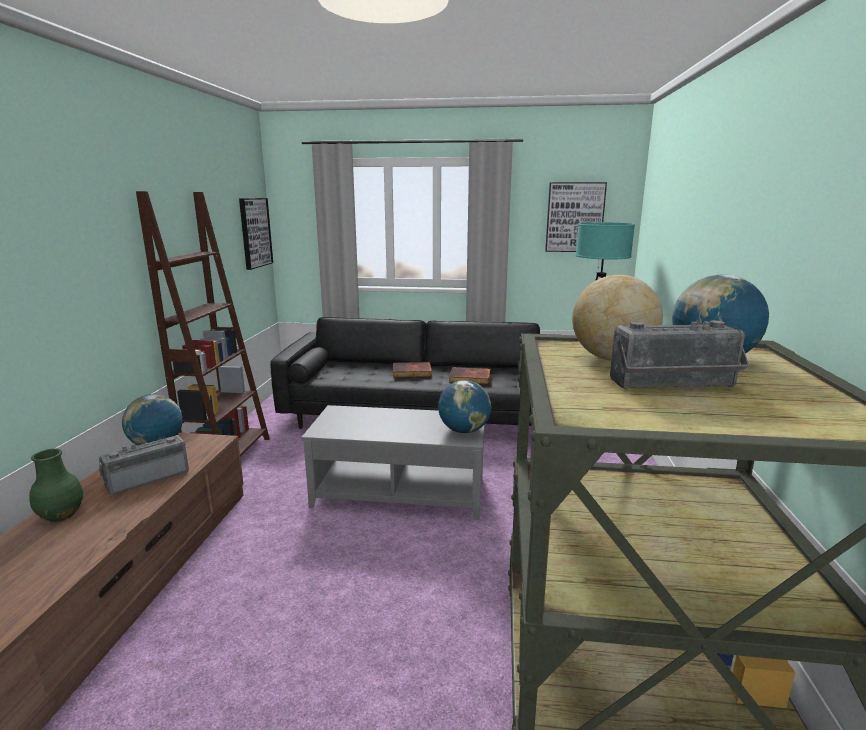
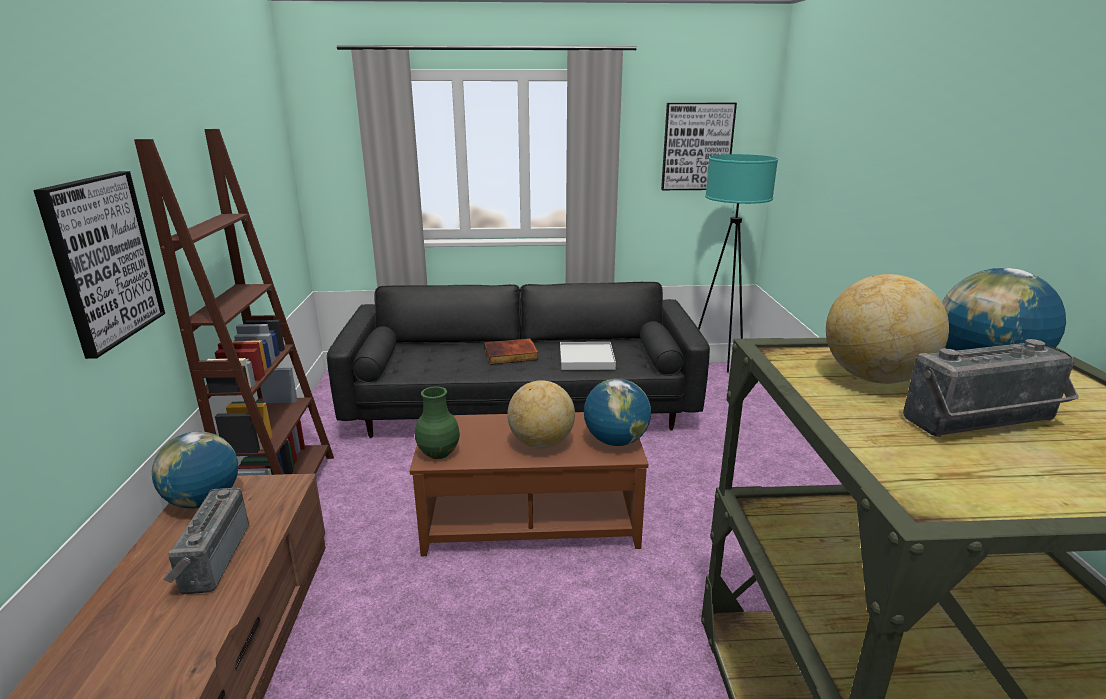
camera: 10 degrees left, 5 degrees up
(61, 515) = (102, 638): green vase -> green vase (438, 452)
(147, 478) = (211, 558): radio -> radio turned 45 degrees counterclockwise
(255, 232) = (279, 175): picture -> picture (103, 260)
(400, 491) = (530, 518): grey coffee table -> brown coffee table
(405, 428) = (541, 443): none -> globe
(469, 379) = (586, 359): book -> white tray

